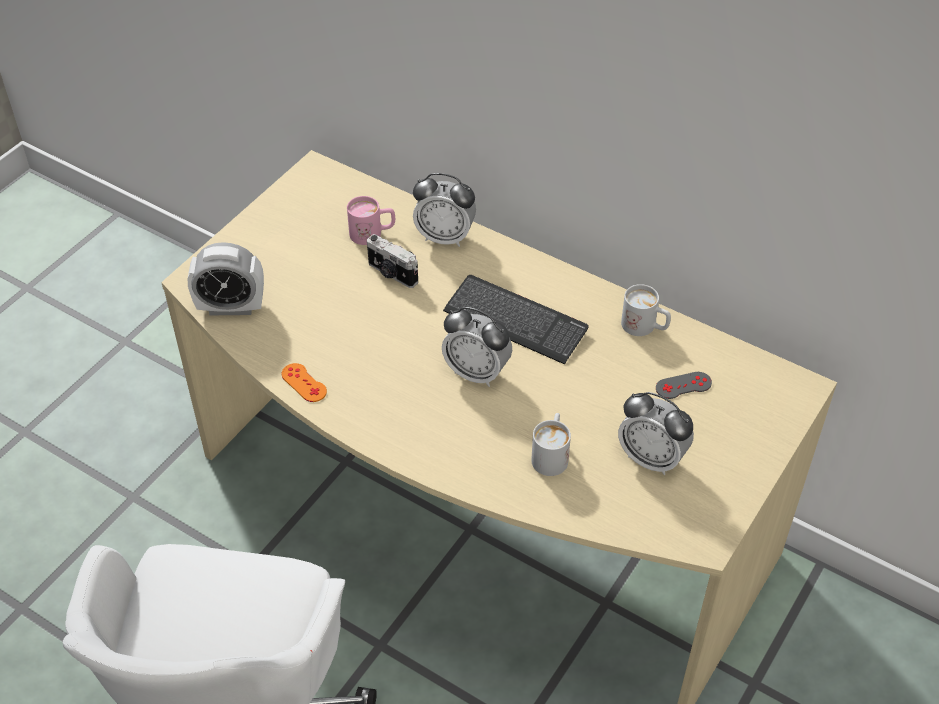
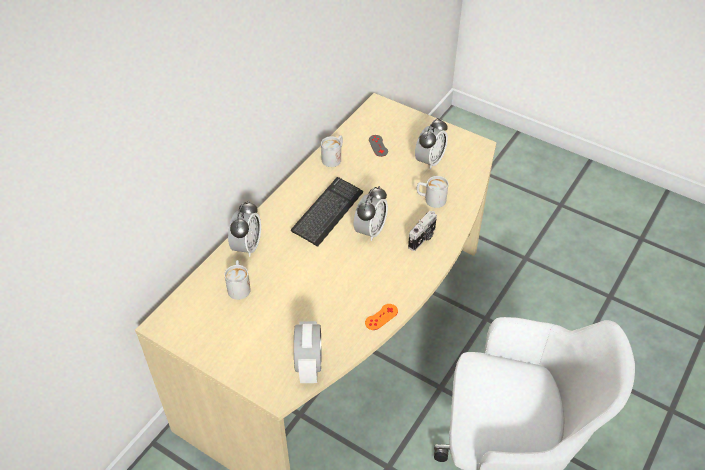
camera: 90 degrees left, 0 degrees up
(372, 234) = (239, 286): pink mug -> white mug
(392, 274) = (281, 274): camera -> camera (423, 238)

